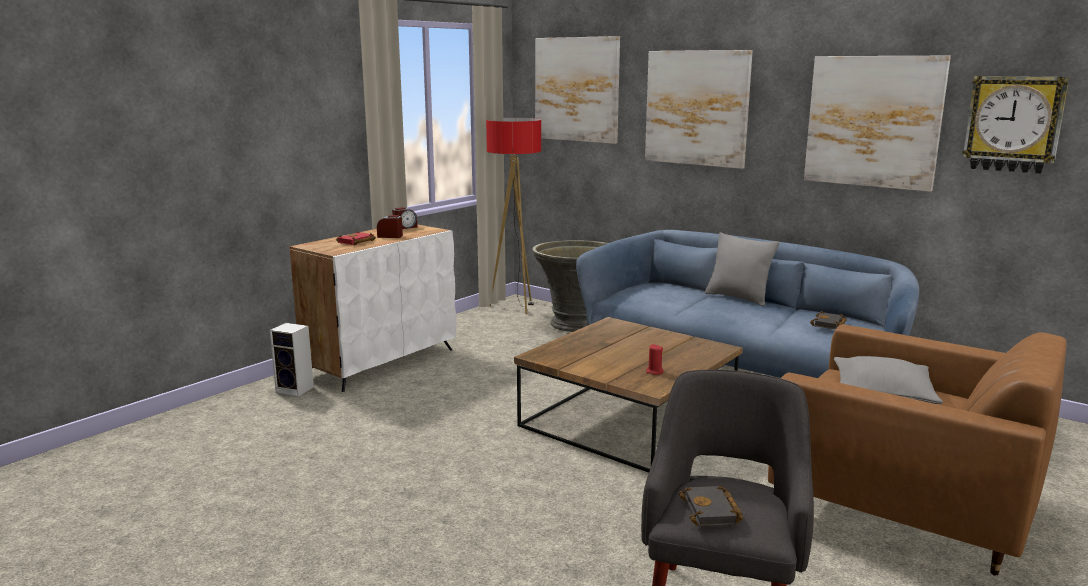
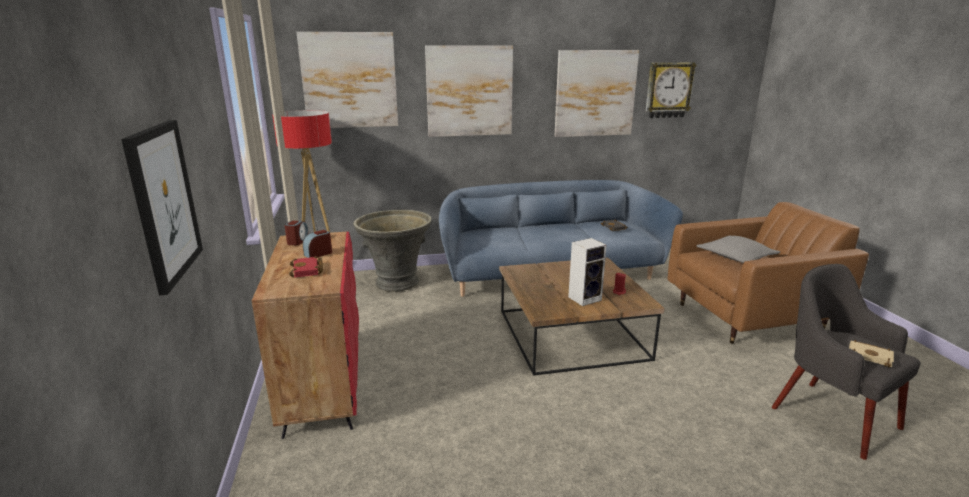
camera: 50 degrees left, 5 degrees up
(208, 148) = (164, 203): none -> picture
(296, 390) = (304, 455): speaker -> speaker (585, 298)
(382, 362) = (323, 383): white cabinet -> red cabinet
(712, 512) = (871, 356): black book -> beige book
(738, 298) = (539, 226): grey pillow -> none

